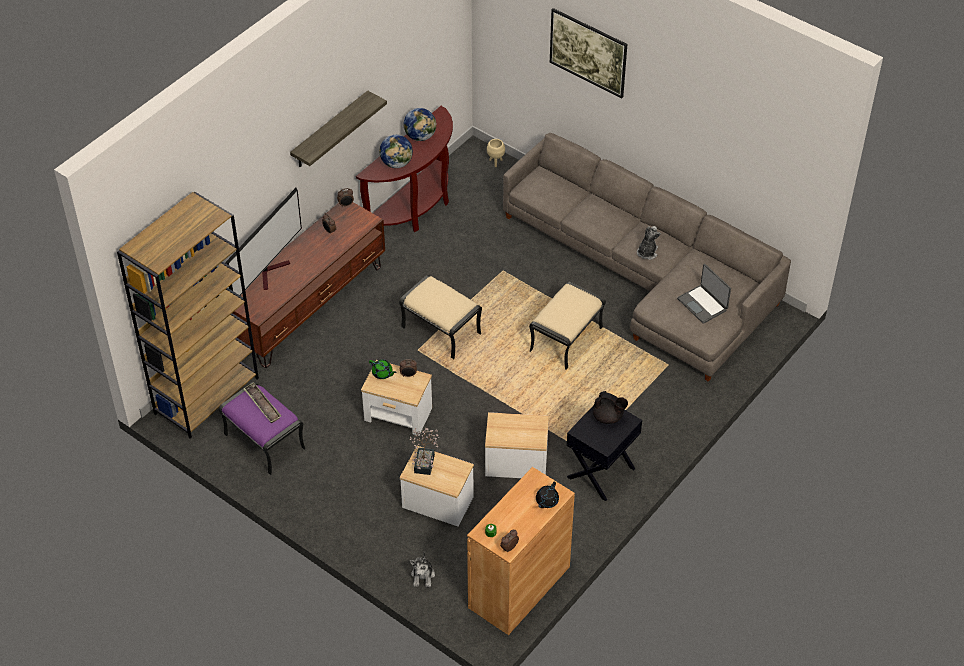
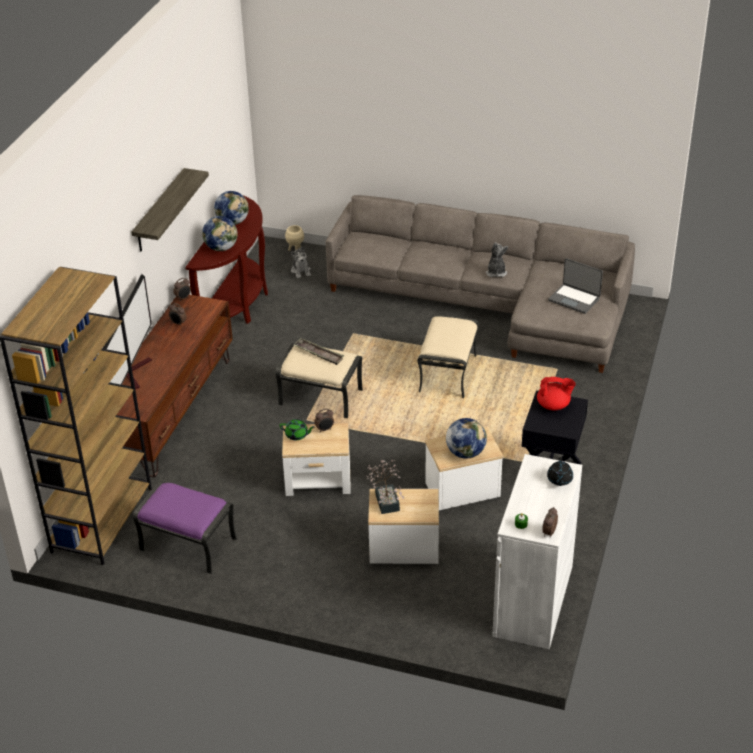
camera: 20 degrees left, 10 degrees down
(262, 405) = (182, 498): tray -> tray (318, 354)
(423, 576) = (428, 620): plush toy -> plush toy (301, 271)
(515, 436) = (465, 453): none -> globe
(519, 587) = (533, 600): brown cabinet -> white cabinet
(587, 65) = (387, 107): picture -> none
(608, 417) = (554, 405): black teapot -> red teapot

